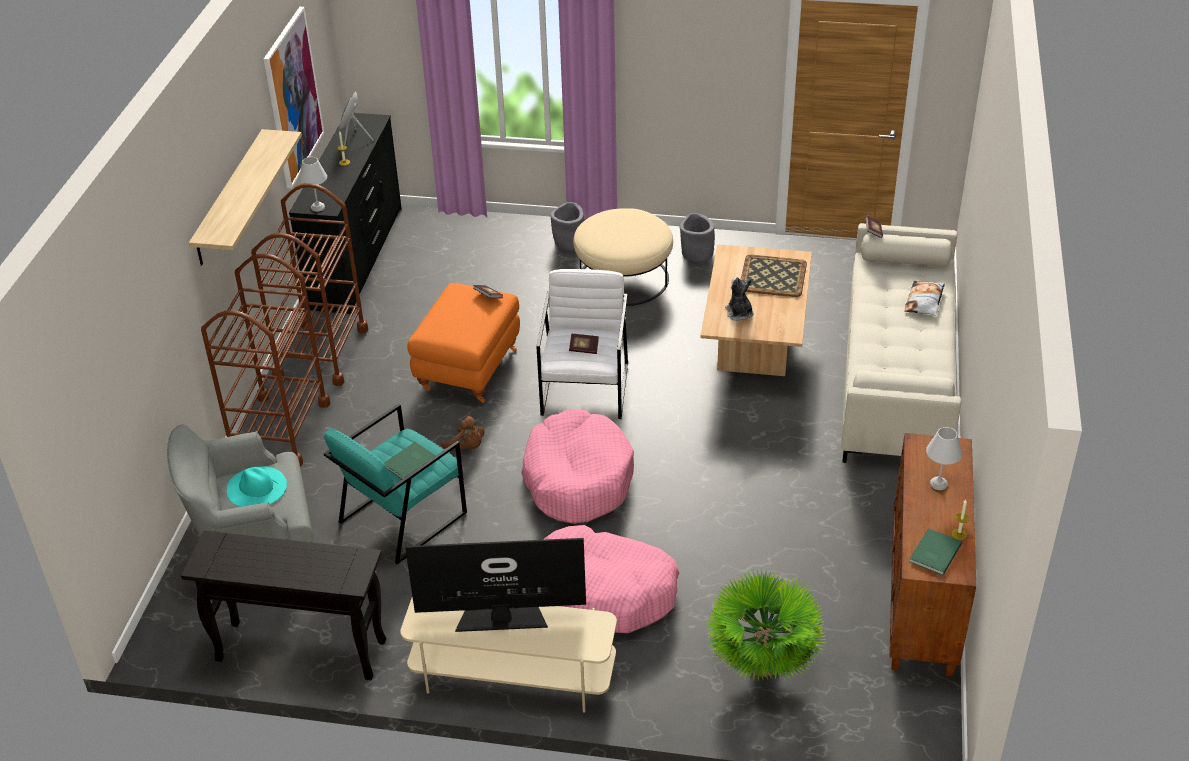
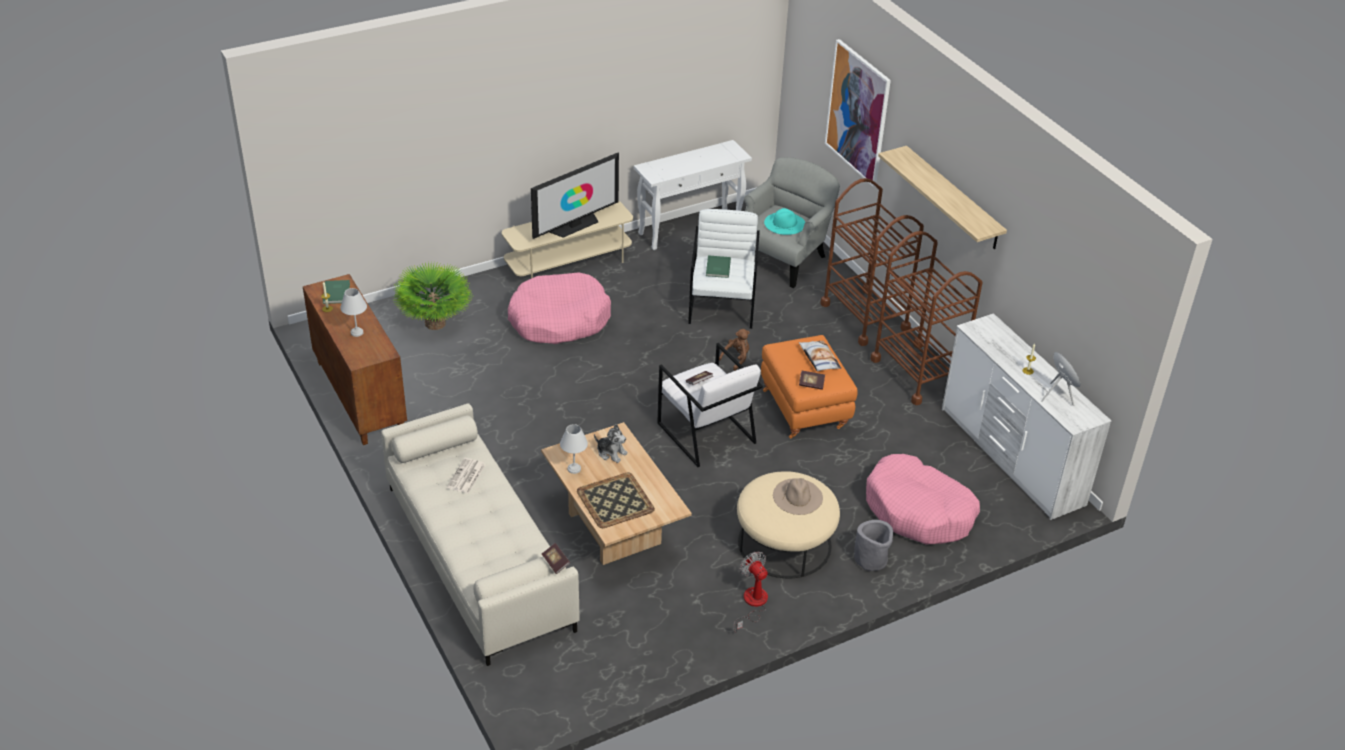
camera: 140 degrees right, 0 degrees up
(293, 97) = (1056, 285): picture -> picture (858, 112)
(299, 651) = (690, 229): black console table -> white console table
(318, 208) = (980, 325): white table lamp -> white table lamp (573, 469)
(357, 257) = (1011, 457): black dresser -> white dresser
(402, 517) = (722, 305): turquoise armchair -> white armchair
(467, 447) = (736, 358): brown plush toy -> brown plush toy turned 135 degrees clockwise
(577, 479) = (643, 371): pink dog bed -> pink dog bed (918, 511)
(613, 229) = (797, 496): none -> beige hat
(696, 253) = (752, 604): grey planter -> fan
(890, 359) = (466, 477): none -> newspaper
(924, 302) = (473, 548): pillow -> pillow (819, 359)

